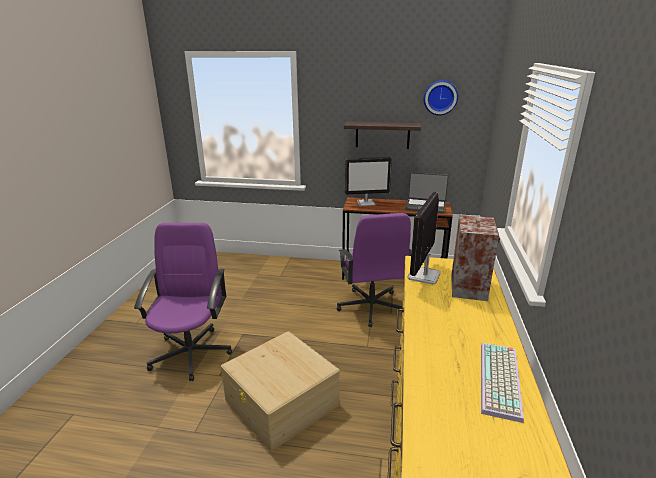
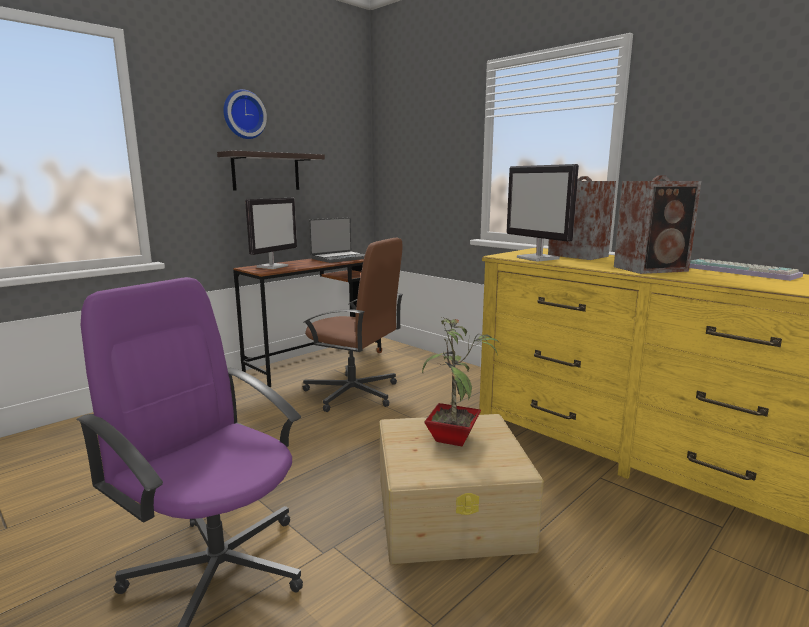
camera: 55 degrees left, 10 degrees down
(287, 364) = (455, 439): none -> potted plant
(371, 307) = (353, 393): purple office chair -> brown office chair
(440, 97) = (323, 124): wall clock -> wall clock (243, 114)
(443, 332) = (652, 269): none -> speaker

